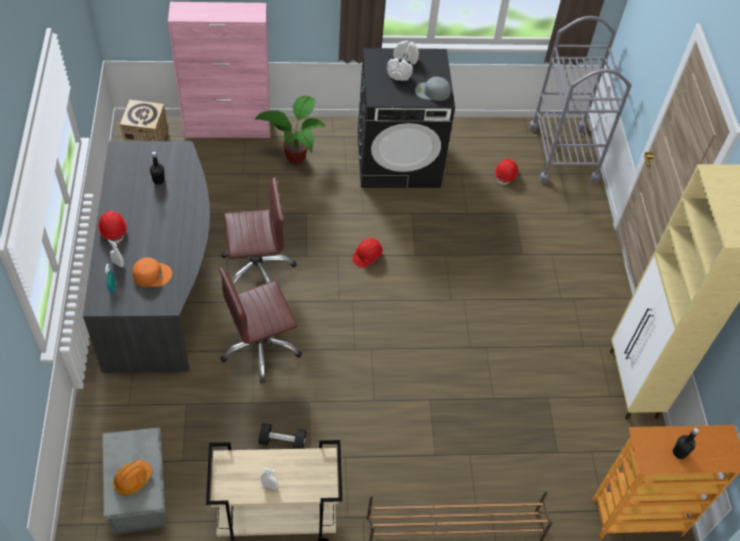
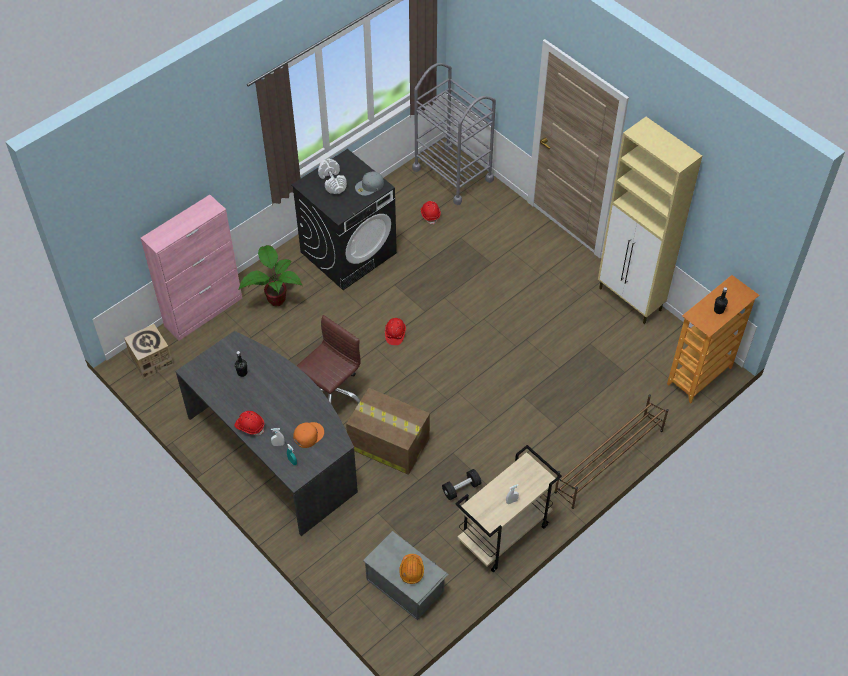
camera: 35 degrees left, 0 degrees up
(260, 348) = (387, 443): brown office chair -> cardboard box

